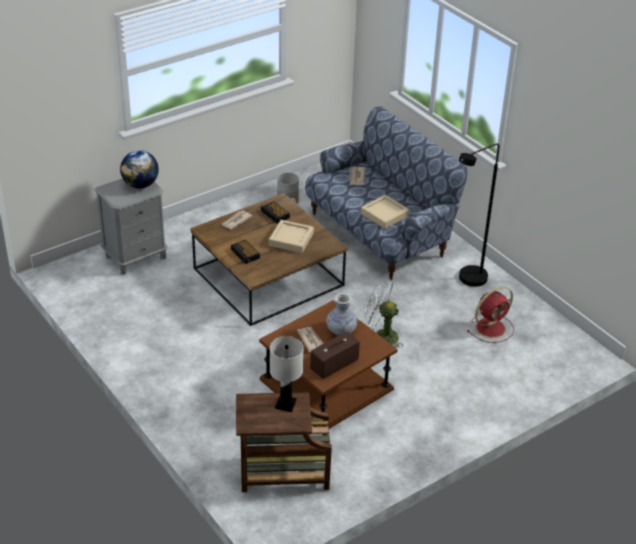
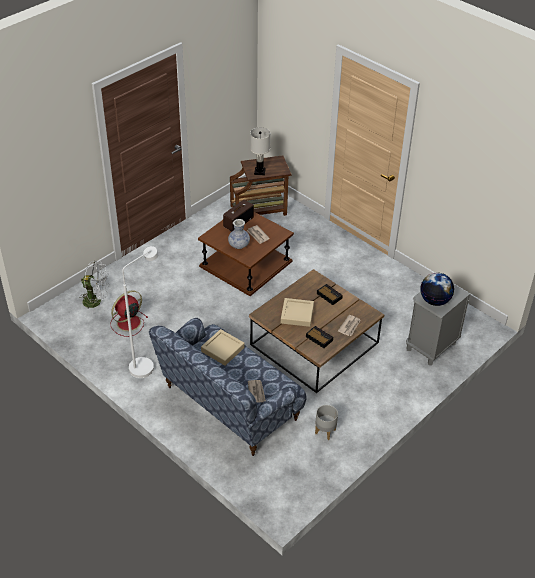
camera: 170 degrees right, 5 degrees up
(380, 336) = (214, 304): white fan -> white fan (96, 301)
(467, 281) = (146, 364): black floor lamp -> white floor lamp

